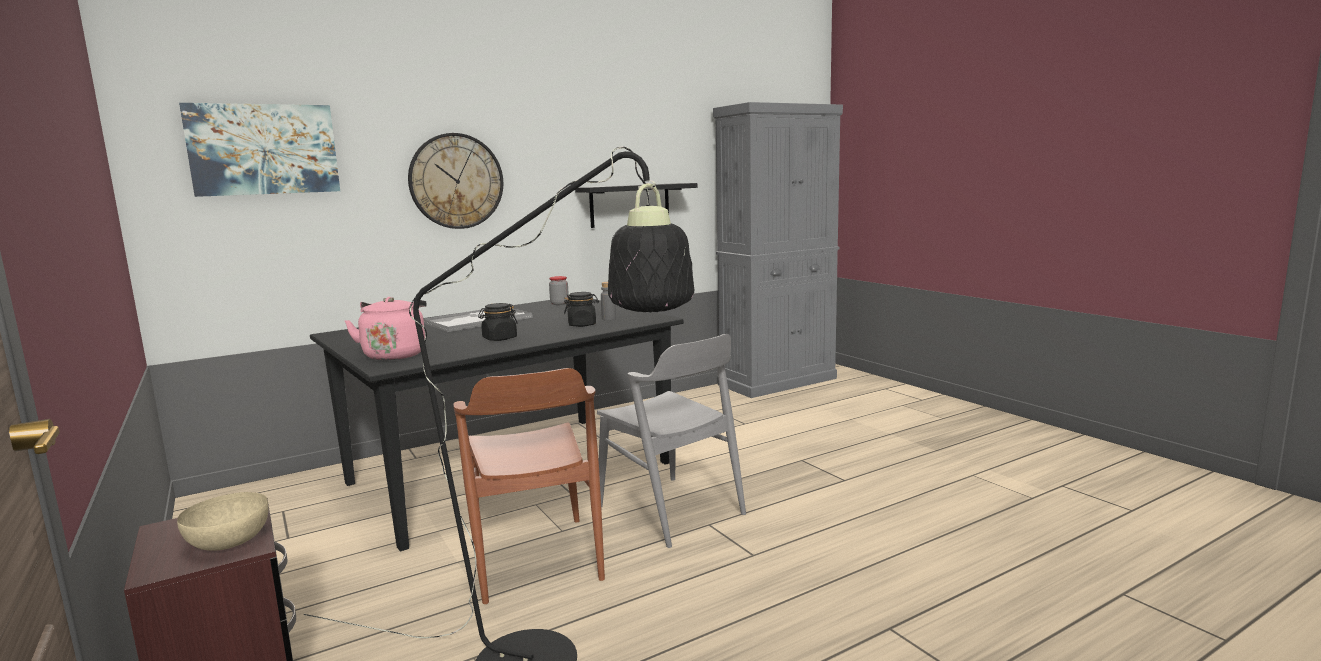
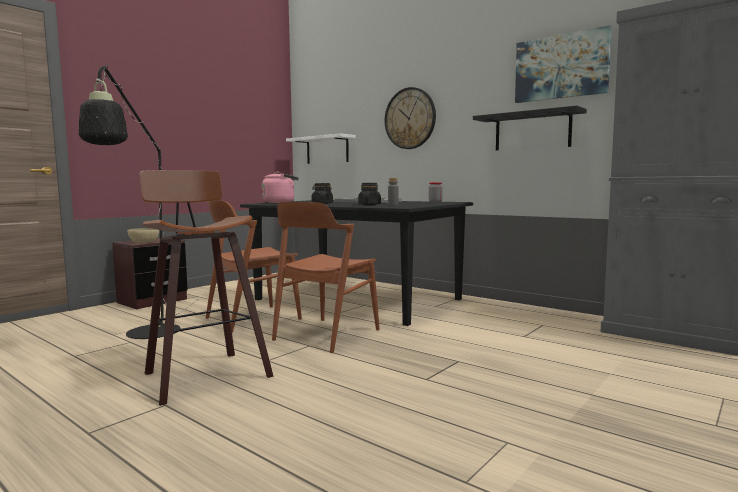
camera: 70 degrees right, 5 degrees down
(256, 234) = (327, 150): none -> white shelf
(264, 149) = (332, 107): picture -> picture (561, 67)
(671, 510) = (326, 335): grey chair -> brown chair
(791, 602) = (203, 374): none -> stool

